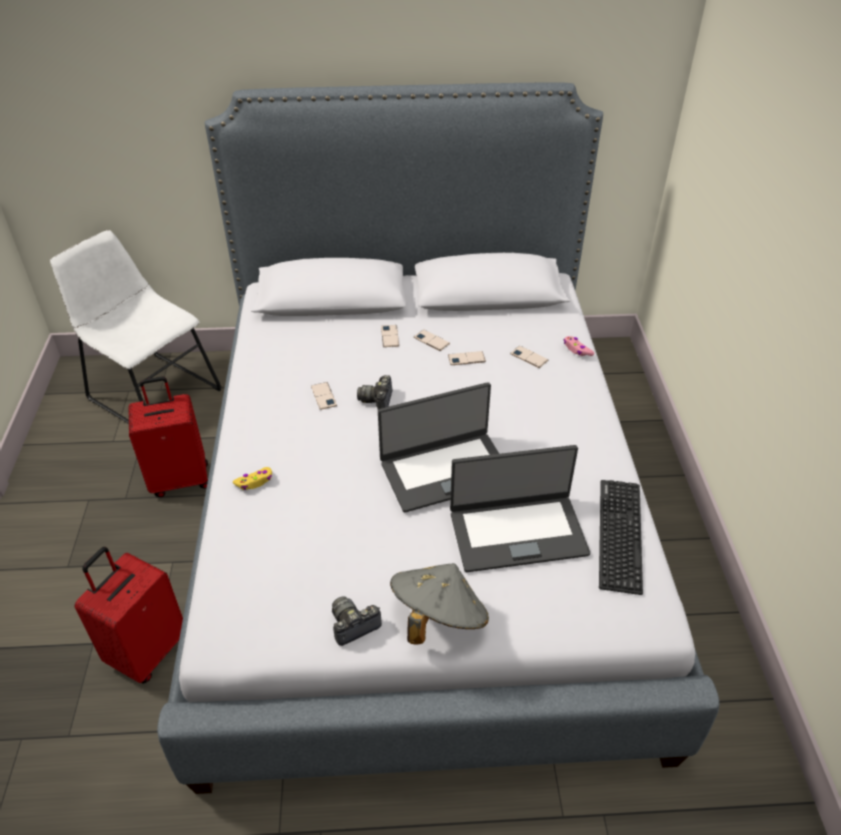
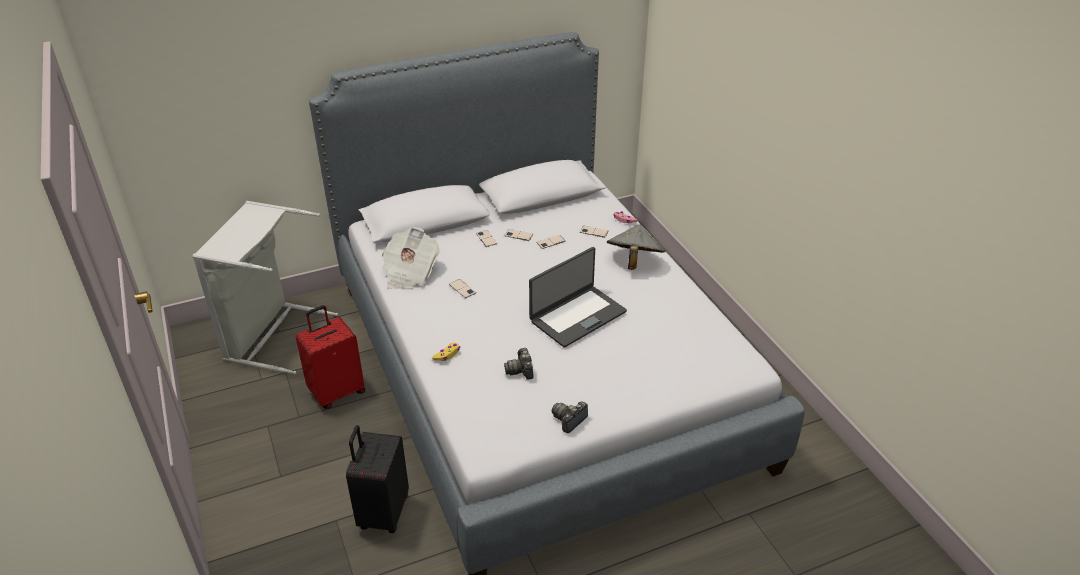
camera: 20 degrees left, 5 degrees down
(147, 651) = (382, 512): red suitcase -> black suitcase
(151, 392) = (271, 335): white chair -> grey laundry basket
(275, 359) = (409, 272): none -> newspaper
(377, 400) = (503, 282): camera -> camera (520, 370)
(438, 618) = (621, 402): grey hat -> grey hat (633, 261)
(517, 532) = (644, 341): laptop -> none
(620, 535) = (708, 326): keyboard -> none

